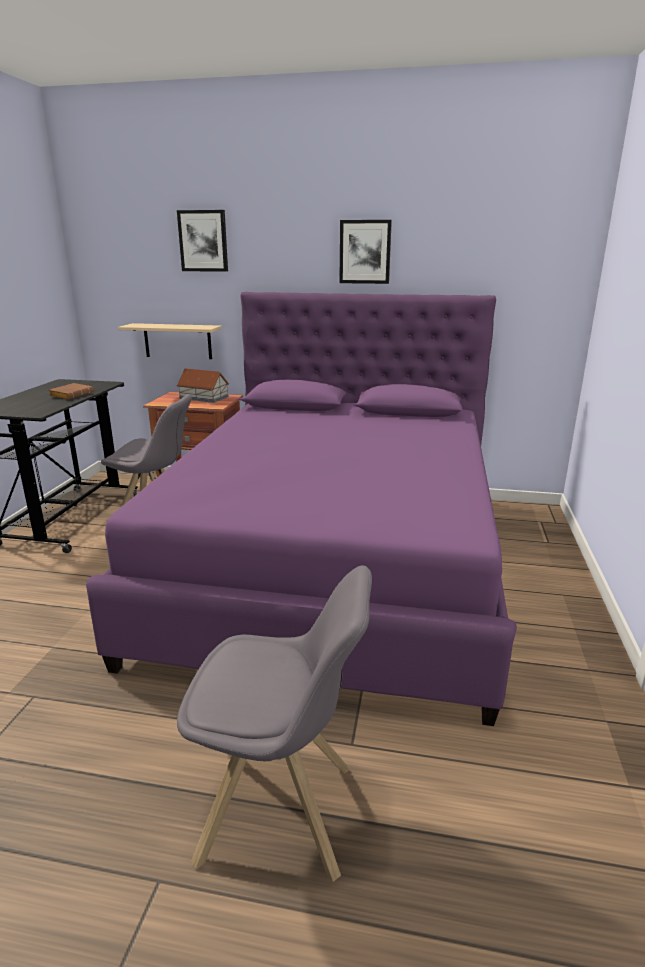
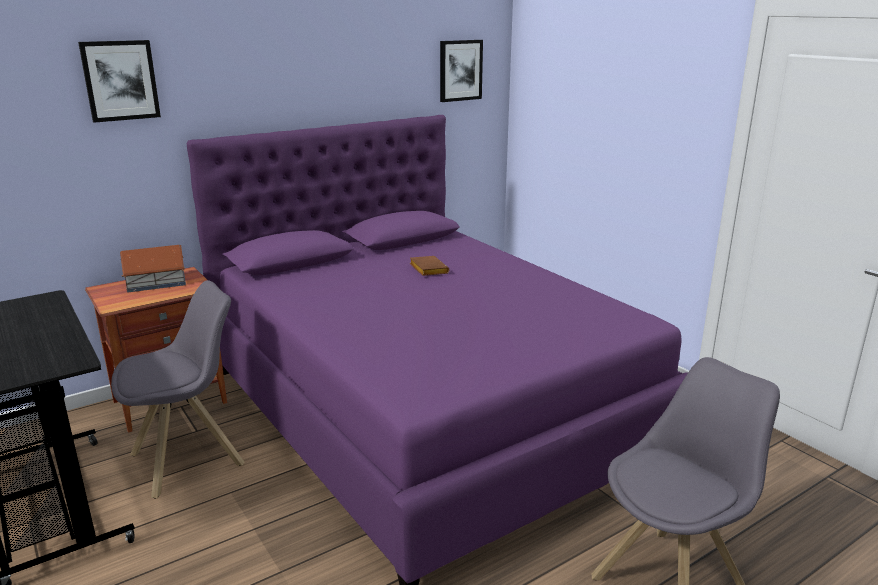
camera: 45 degrees left, 0 degrees up
(71, 394) = (42, 326): brown book -> brown book (427, 269)
(177, 341) = (91, 217): beige shelf -> none
(365, 252) = (320, 81): picture -> picture (460, 70)

